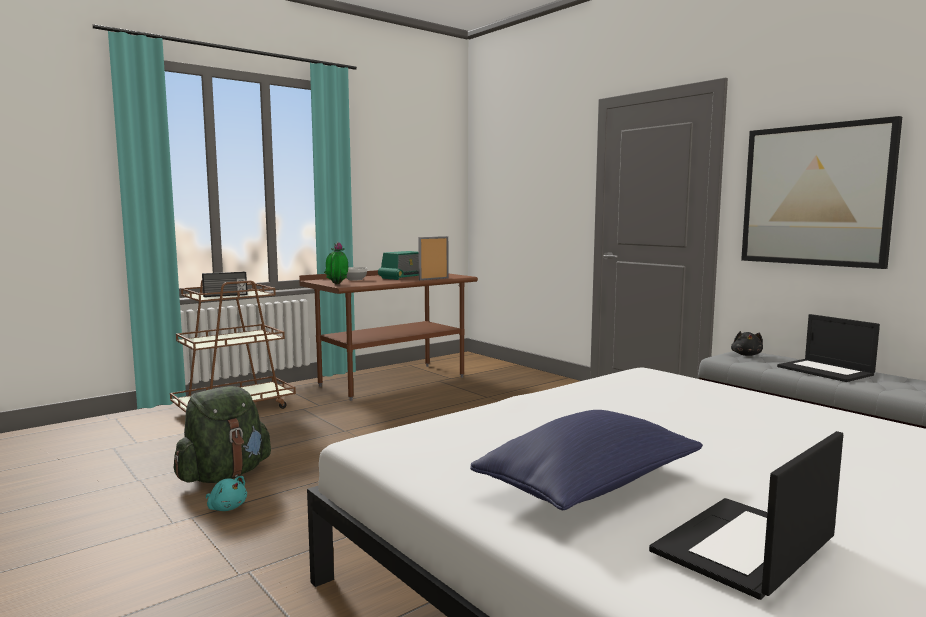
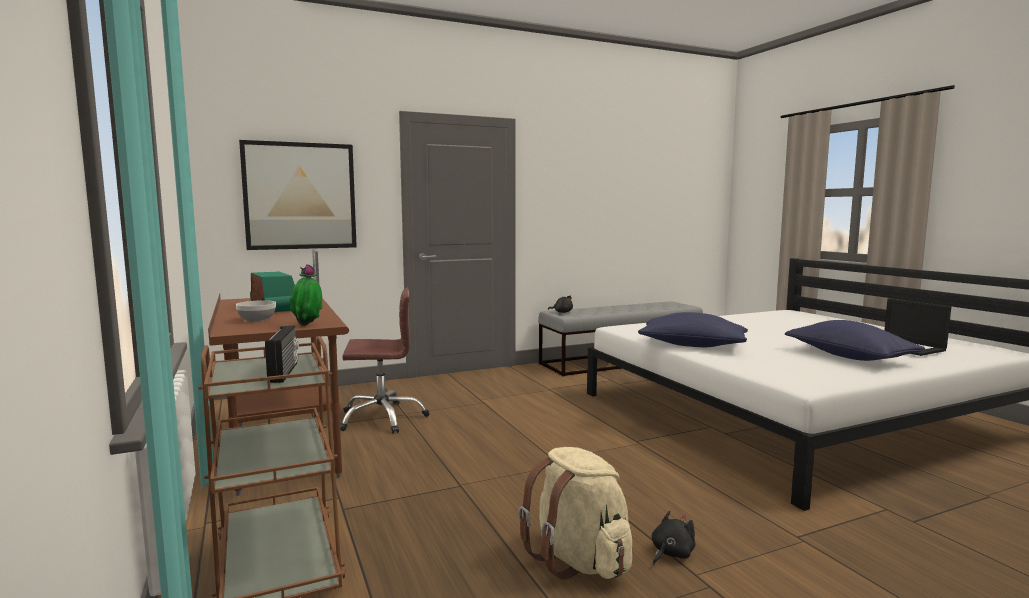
camera: 75 degrees left, 0 degrees up
(224, 476) = (578, 560): green backpack -> beige backpack
(226, 507) = (671, 554): turquoise plush toy -> black plush toy
(471, 392) = (382, 418): none -> brown office chair
(564, 400) = (692, 346): none -> blue pillow
(815, 195) = (573, 205): picture -> picture (300, 196)
(826, 371) = (610, 309): laptop -> none

